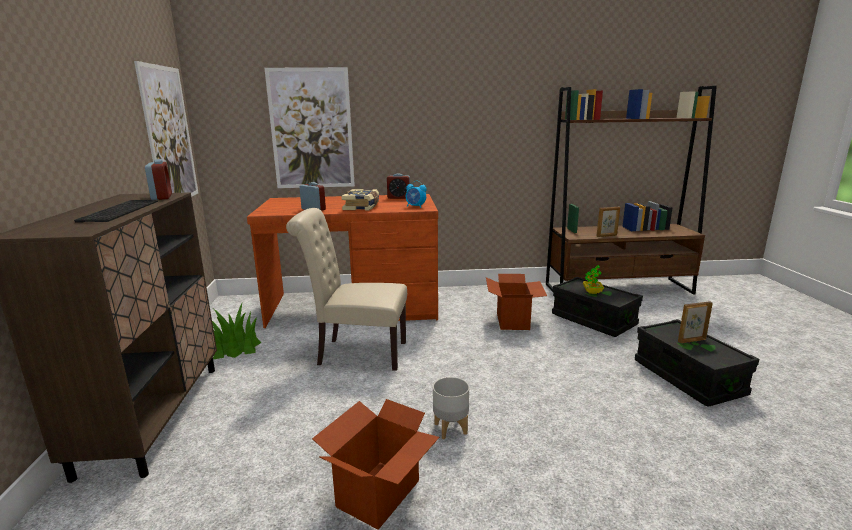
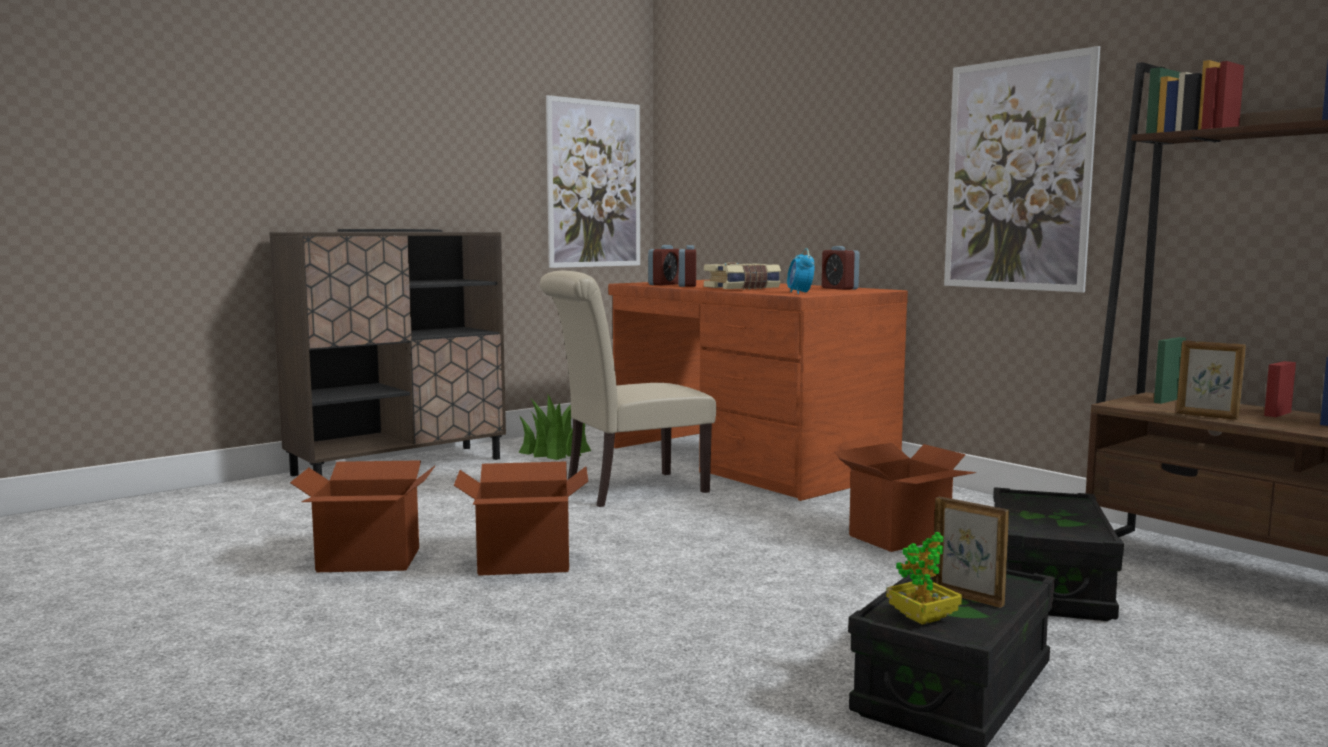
camera: 55 degrees right, 10 degrees down
(162, 197) = (463, 231): alarm clock -> alarm clock (664, 284)
(311, 129) = (765, 178): picture -> picture (1017, 175)
(356, 353) = (627, 490): beige chair -> beige chair turned 90 degrees counterclockwise
(451, 428) = (524, 563): grey planter -> cardboard box
(592, 292) = (1042, 513): potted plant -> potted plant (922, 618)

